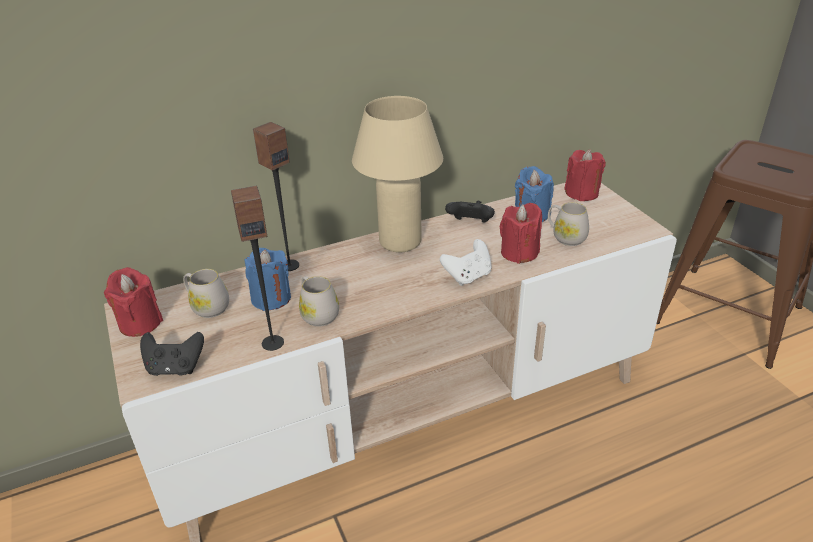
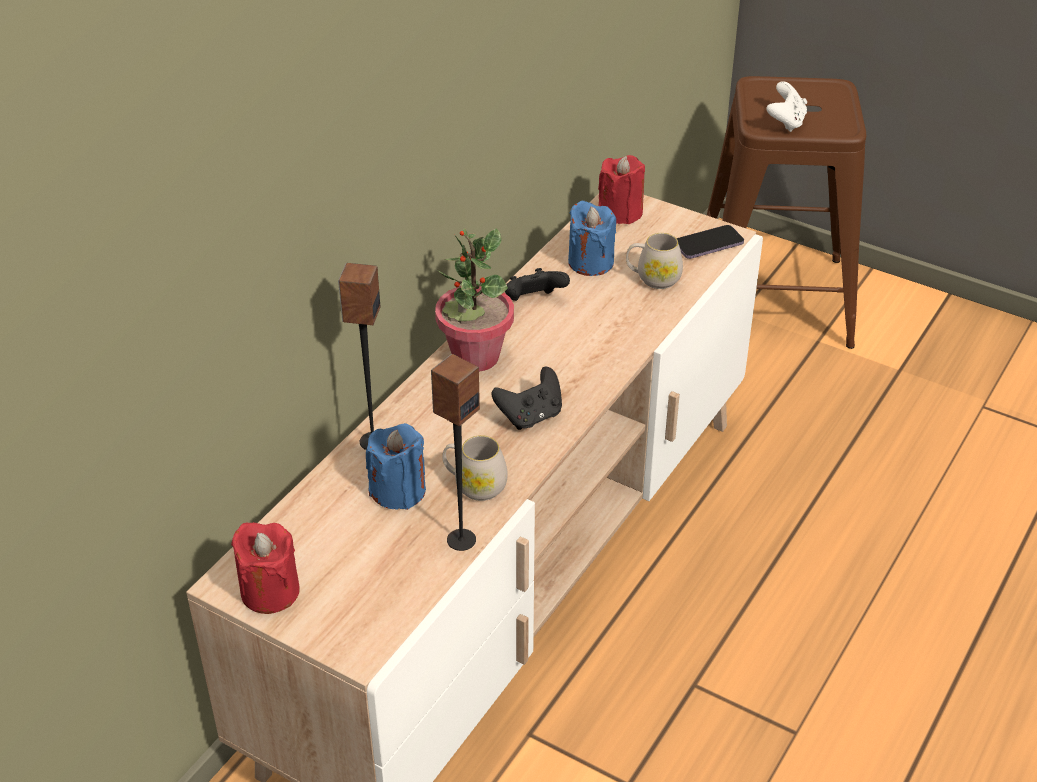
camera: 35 degrees left, 5 degrees up
(175, 368) = (381, 618): black game controller -> black game controller (530, 416)
(207, 307) = (331, 535): white mug -> none
(400, 242) = (475, 357): beige table lamp -> potted plant
(468, 276) = (594, 369): white game controller -> white game controller (786, 122)
(519, 252) = (622, 318): red candle -> none
(627, 229) = (708, 244): none -> phone

